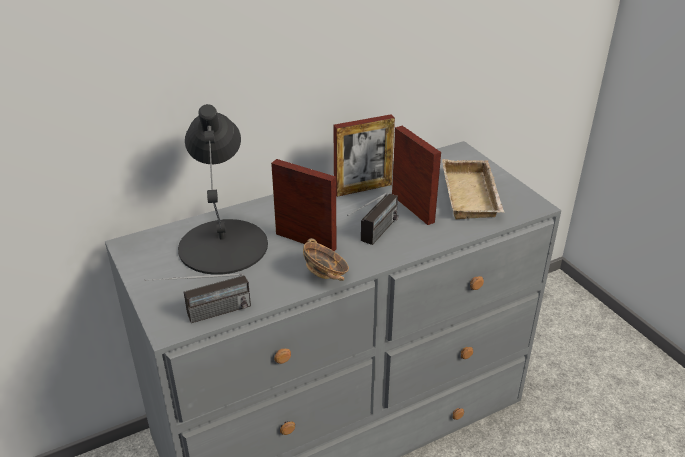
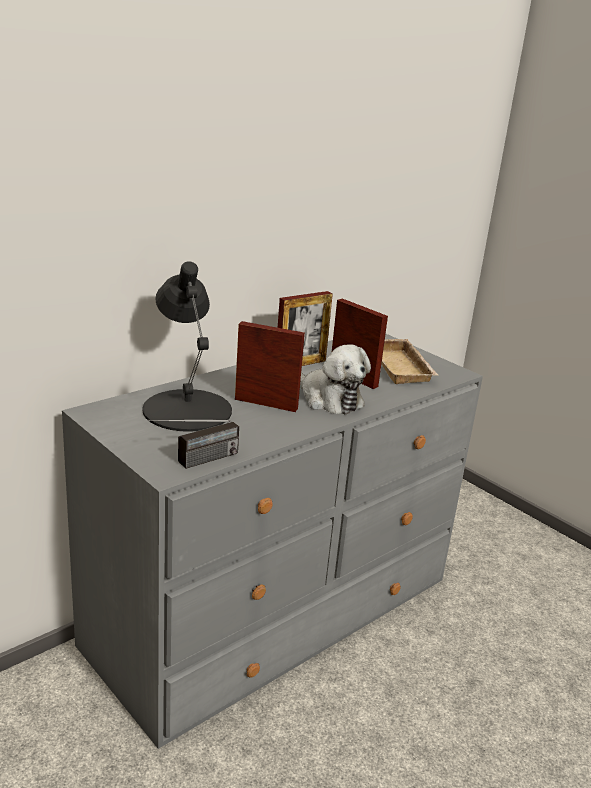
camera: 15 degrees left, 10 degrees down
(326, 274) = (297, 427): bowl -> none
(373, 237) = (328, 399): radio -> plush toy

